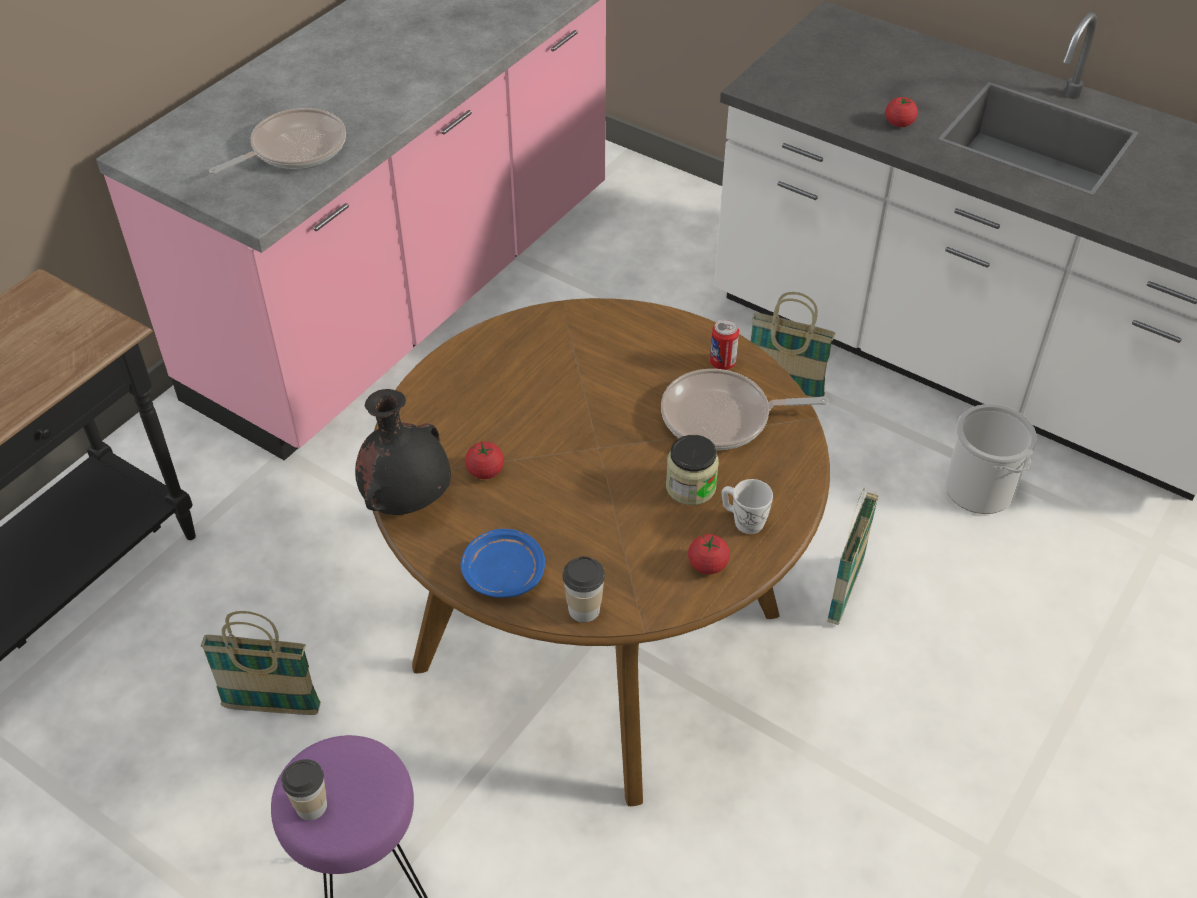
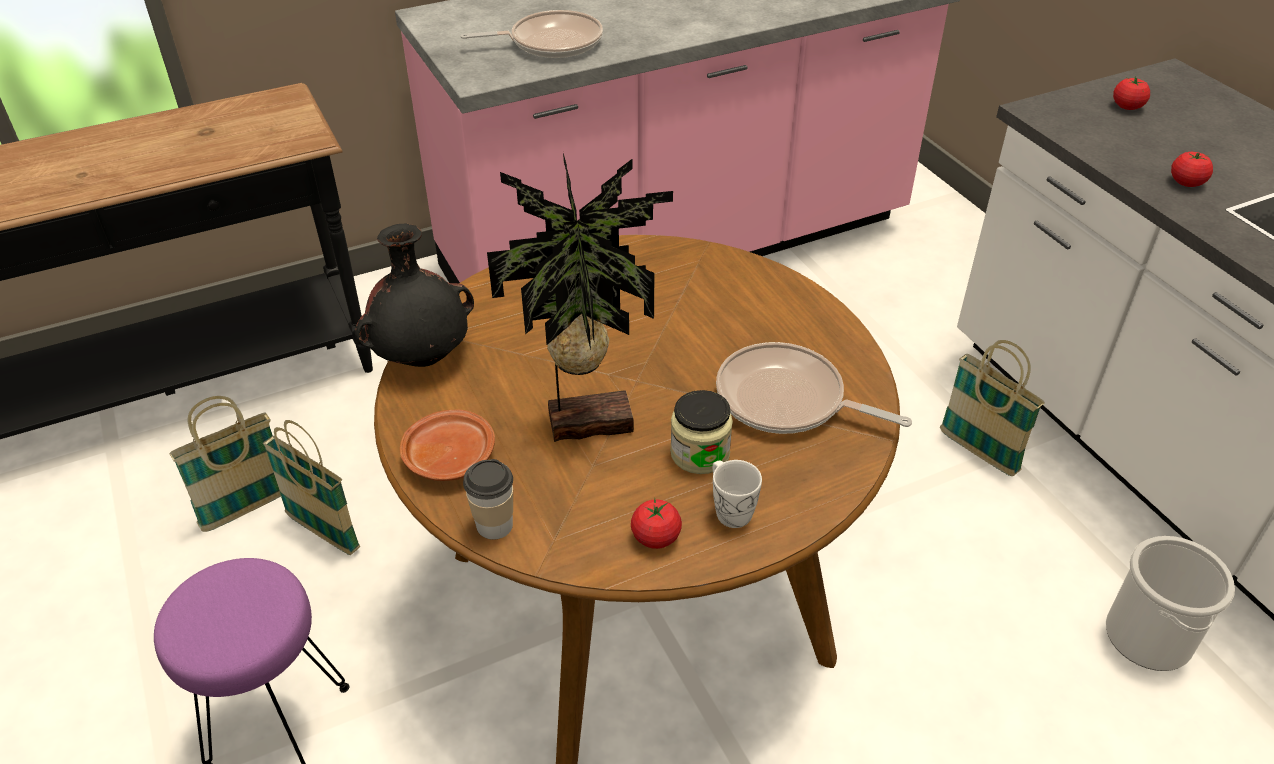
camera: 30 degrees right, 5 degrees down
(311, 806) = (195, 611): cup -> none
(485, 471) = (513, 360): tomato -> tomato (1127, 106)
(503, 572) = (449, 456): blue plate -> brown plate
(586, 496) = (587, 419): none -> potted plant
(722, 363) = (828, 350): can -> none
(845, 591) = (923, 675): basket -> basket (247, 509)

